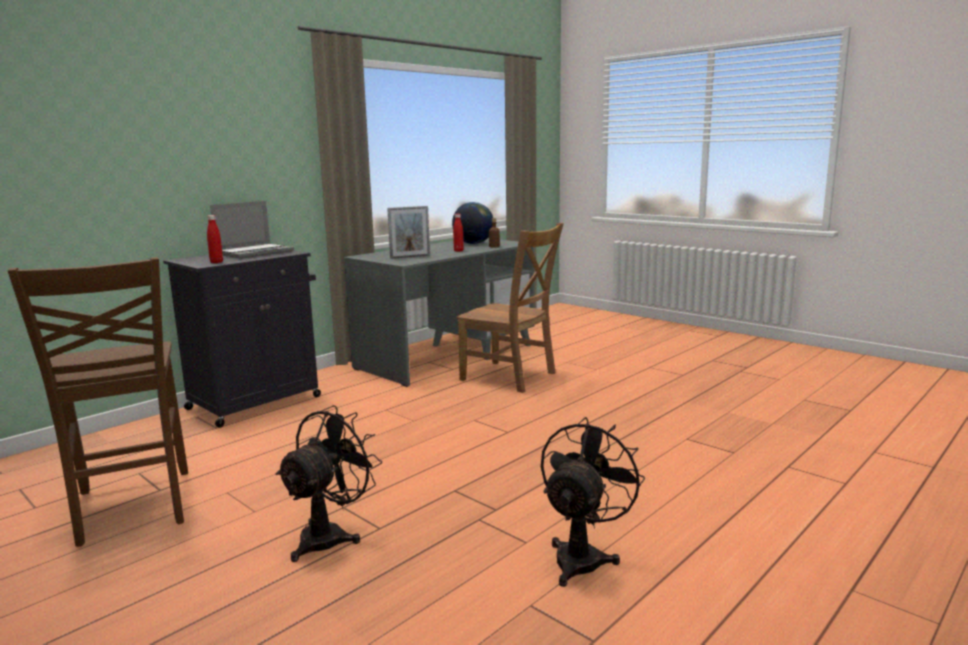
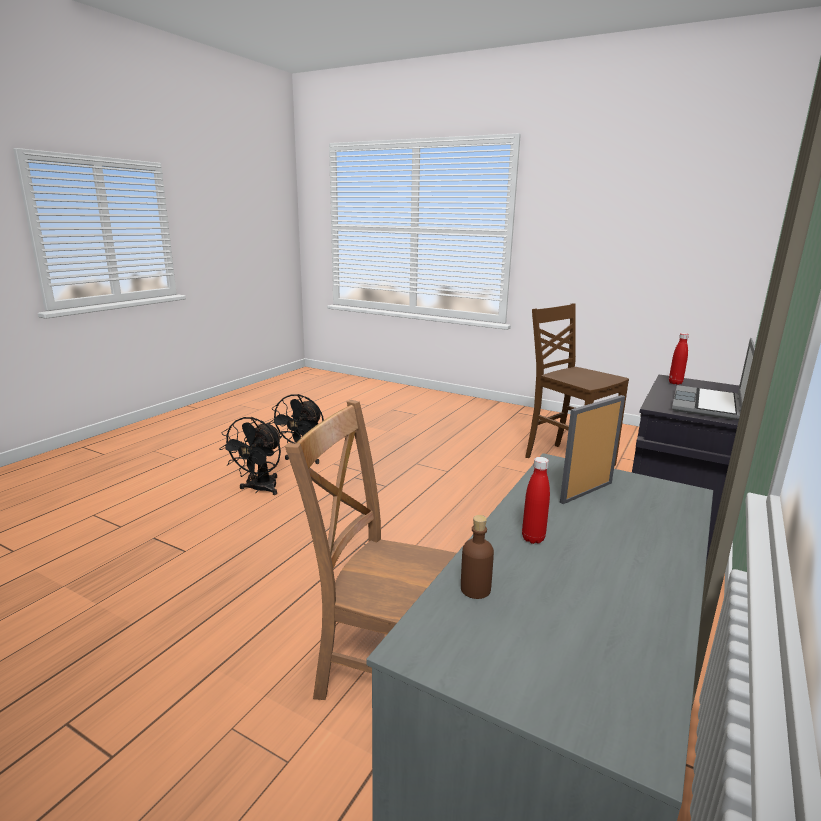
camera: 165 degrees right, 5 degrees up
(330, 535) = (439, 458): black fan -> black fan (260, 490)
(473, 243) = (566, 628): globe -> none

